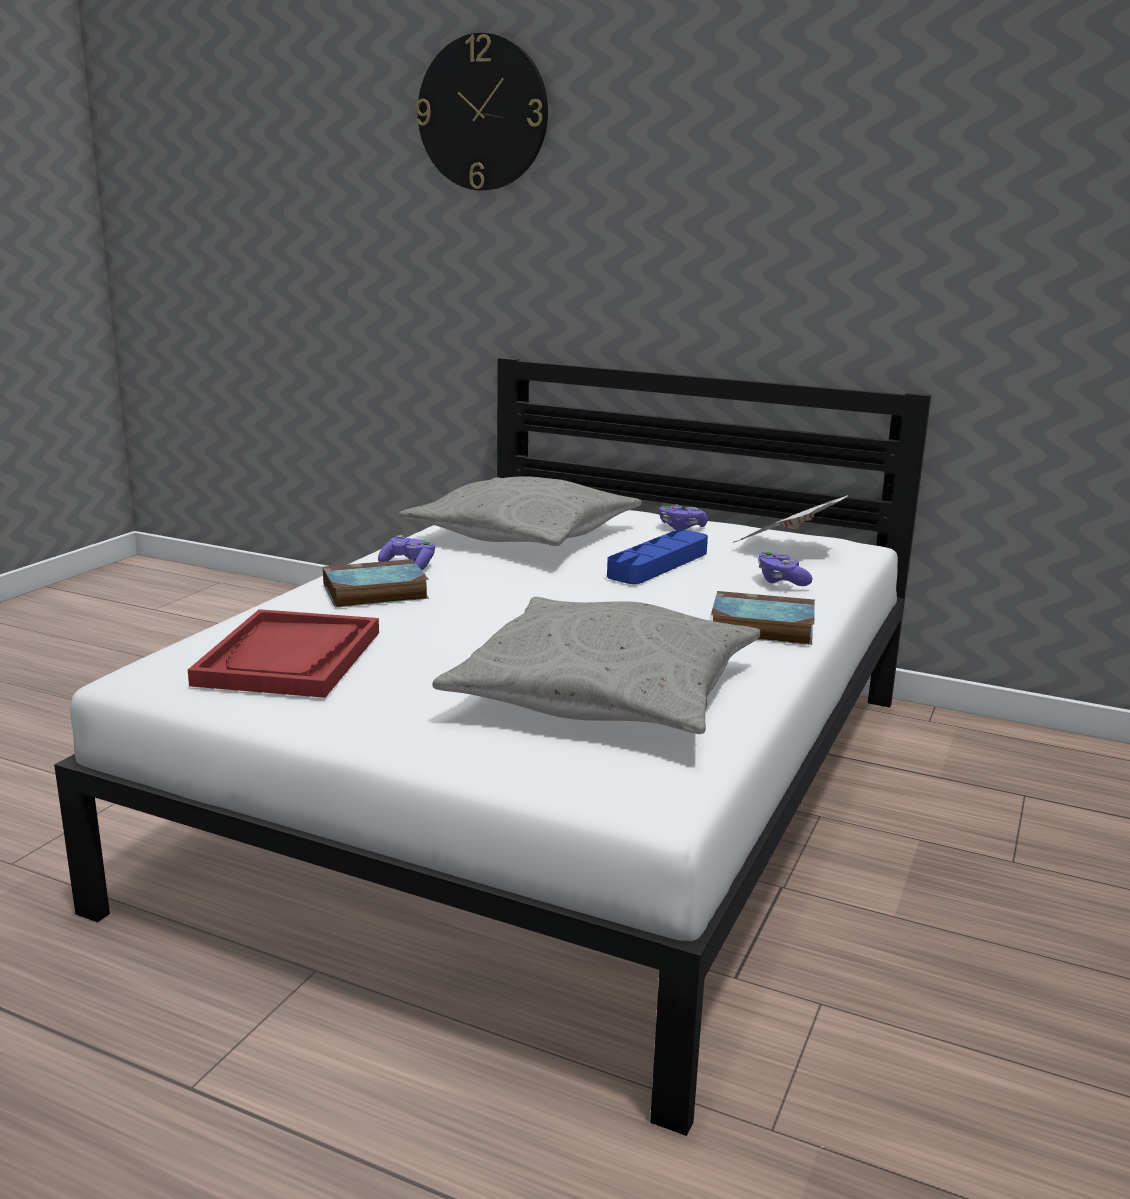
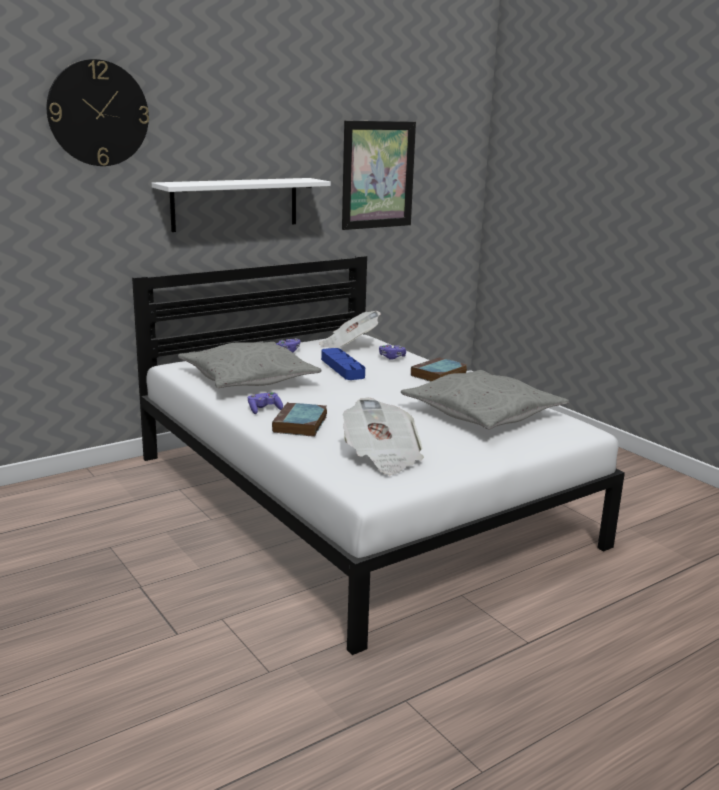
camera: 60 degrees left, 0 degrees up
(290, 658) = (382, 457): red tray -> newspaper
(678, 265) = (235, 204): none -> white shelf
(996, 232) = (378, 175): none -> picture

